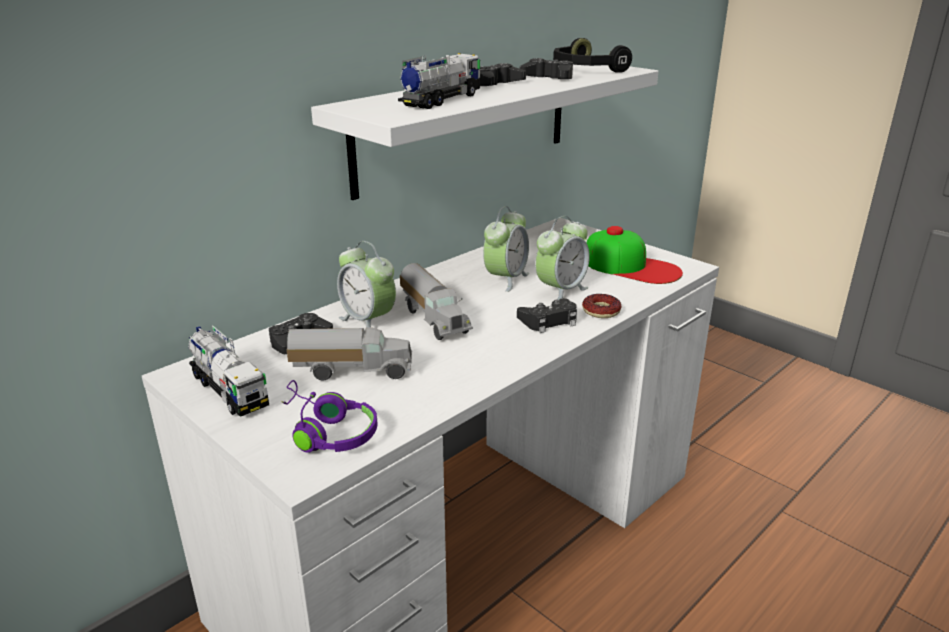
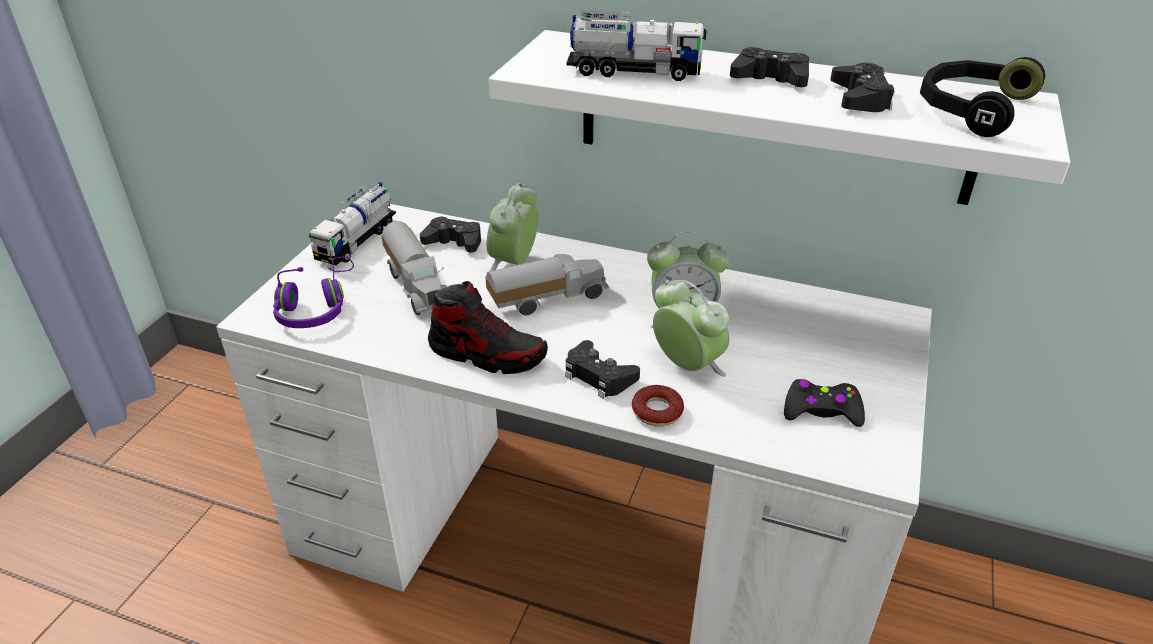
camera: 65 degrees right, 10 degrees up
(435, 319) = (547, 299): toy truck -> toy truck turned 150 degrees counterclockwise
(486, 357) = (487, 354): none -> shoe
(561, 291) = (687, 366): alarm clock -> alarm clock turned 150 degrees counterclockwise
(631, 266) = (821, 410): cap -> black game controller

